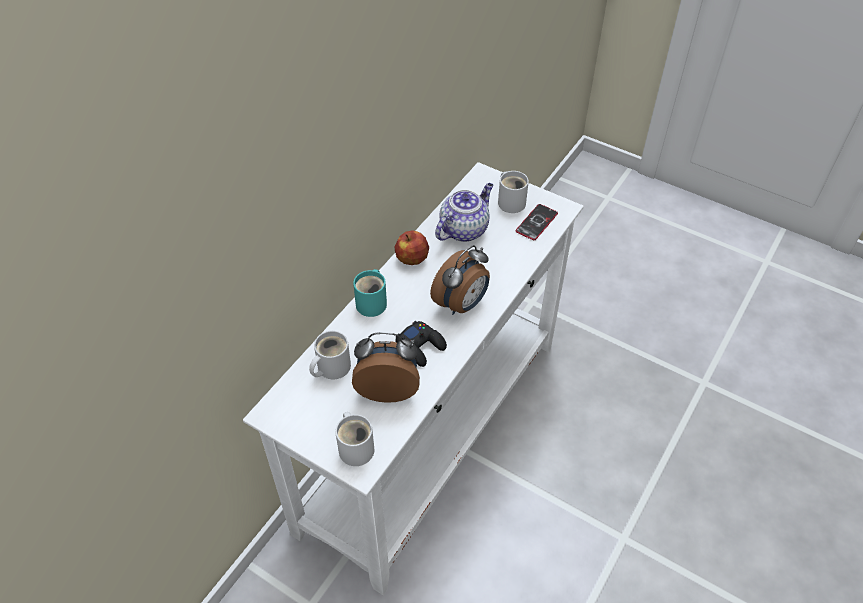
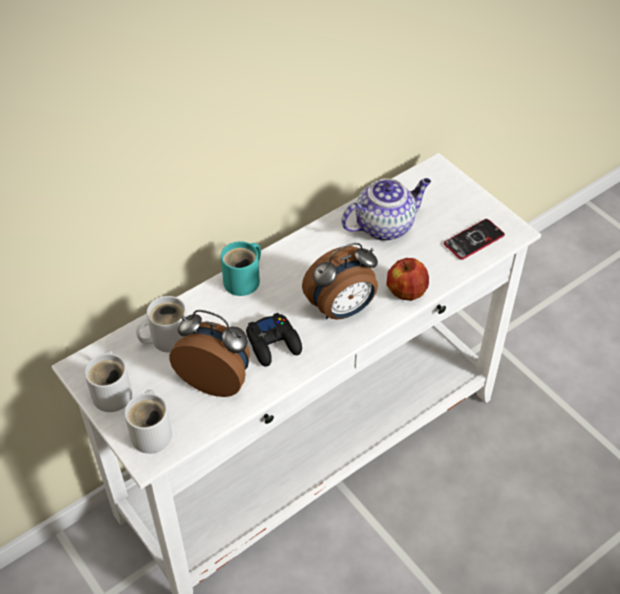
camera: 20 degrees right, 0 degrees up
(412, 259) = (310, 244): apple -> apple (406, 292)
(511, 201) = (455, 207): white mug -> white mug (114, 392)

